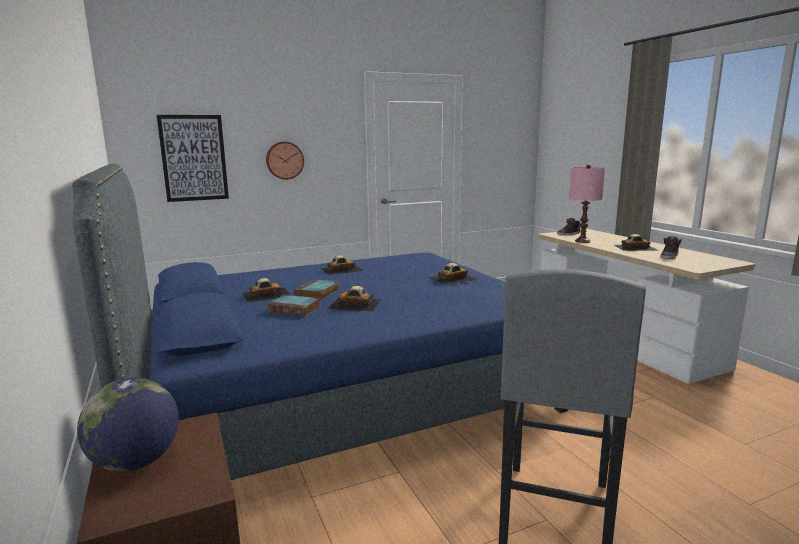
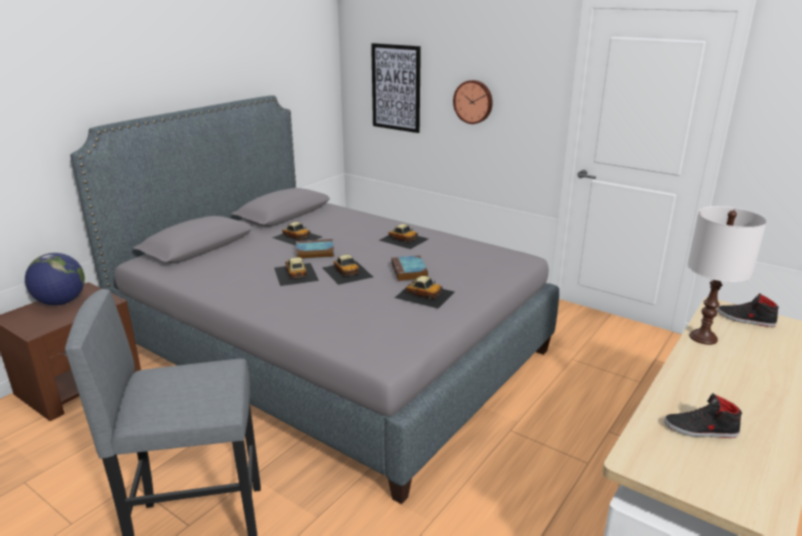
camera: 60 degrees right, 10 degrees up
(295, 309) = (266, 258): book -> book (409, 272)
(337, 392) = (331, 350): blue bed -> grey bed
(582, 241) = (702, 337): pink table lamp -> white table lamp
(635, 247) = (729, 389): toy car -> toy car (347, 272)

